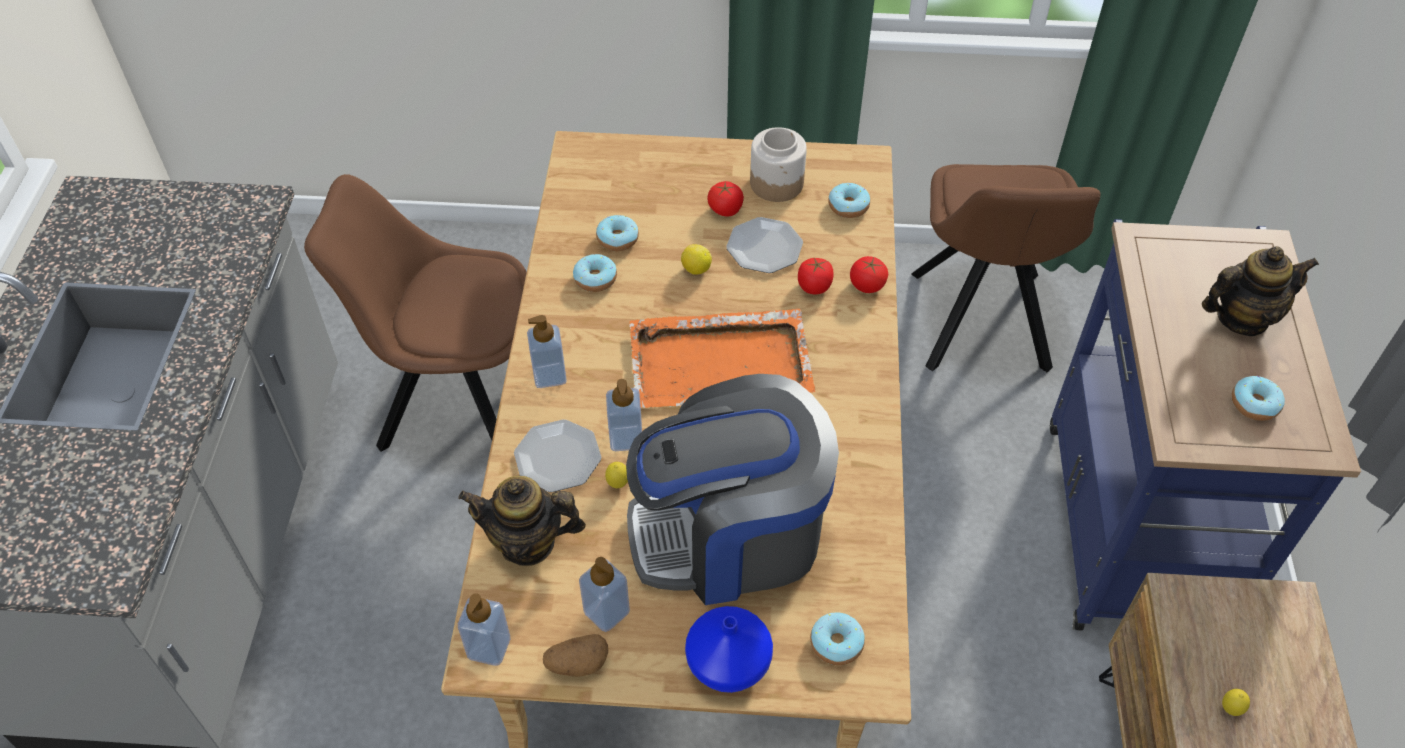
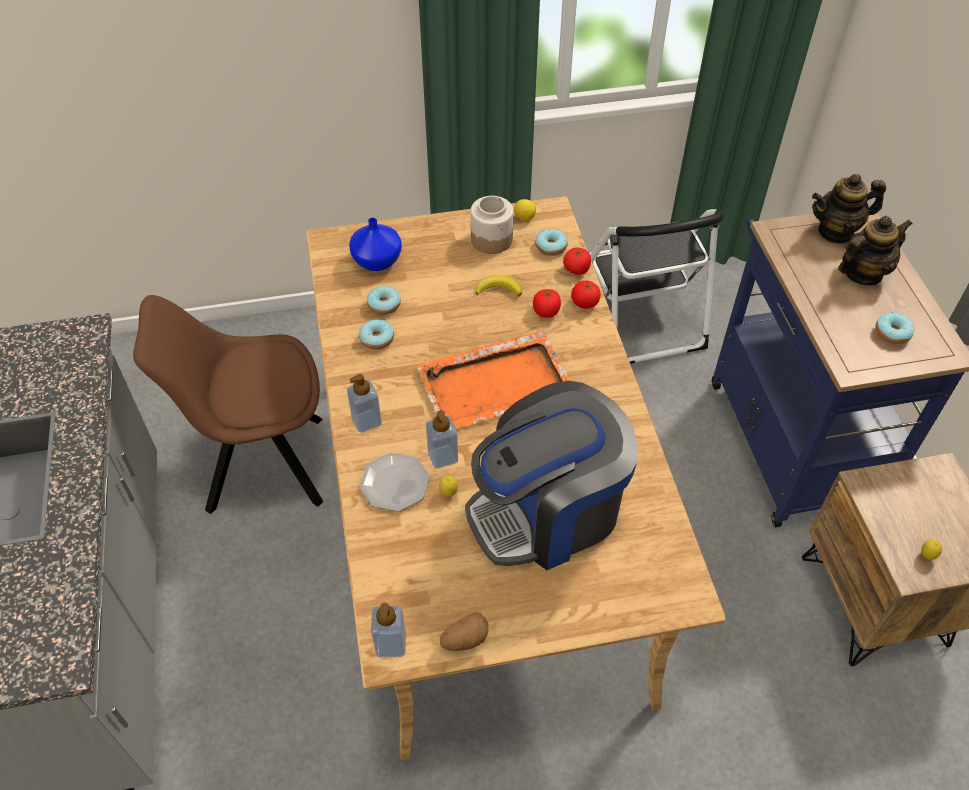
camera: 15 degrees left, 0 degrees up
(528, 543) = (393, 555): teapot -> teapot (836, 231)
(606, 612) = (473, 593): soap dispenser -> none
(696, 269) = (452, 316): lemon -> lemon (524, 218)
(725, 209) = (459, 266): tomato -> tomato (576, 269)
(729, 662) = (580, 609): blue vase -> blue vase (377, 260)
(764, 247) = (498, 289): plate -> banana
(836, 643) = (653, 575): donut -> none
(981, 321) = (639, 317): brown chair -> step ladder

